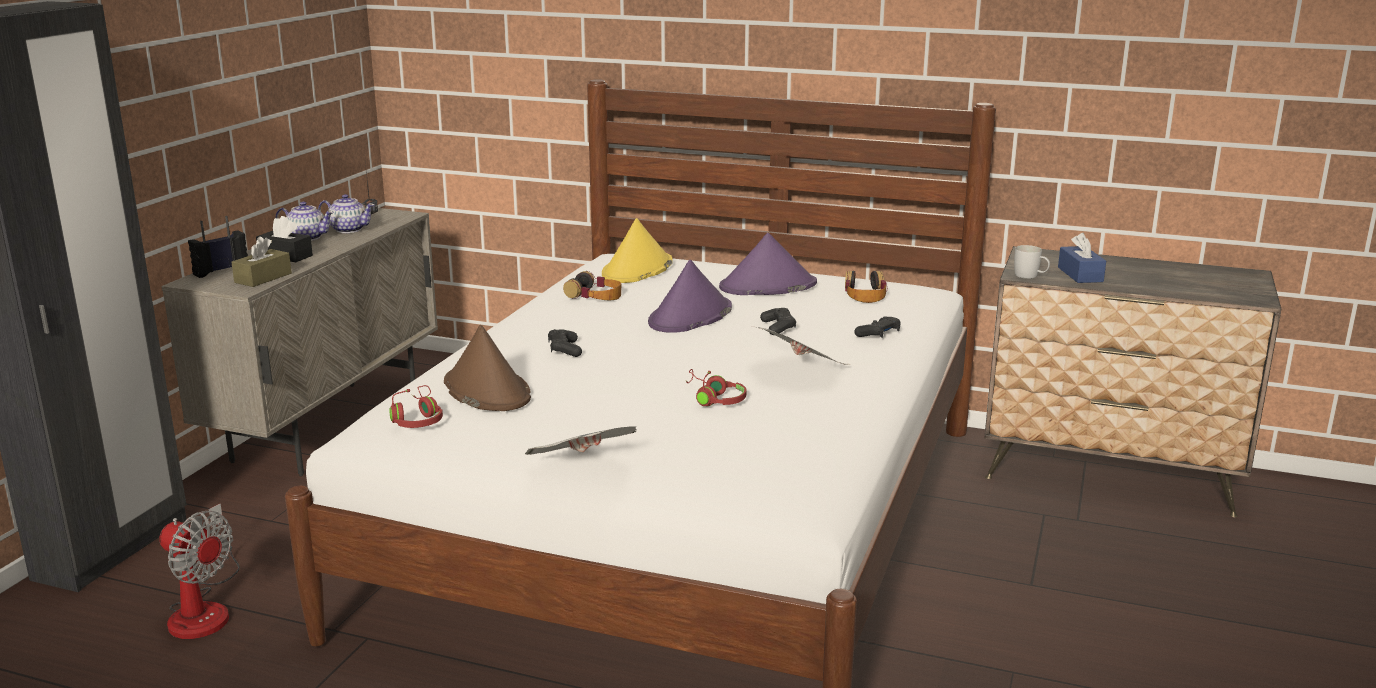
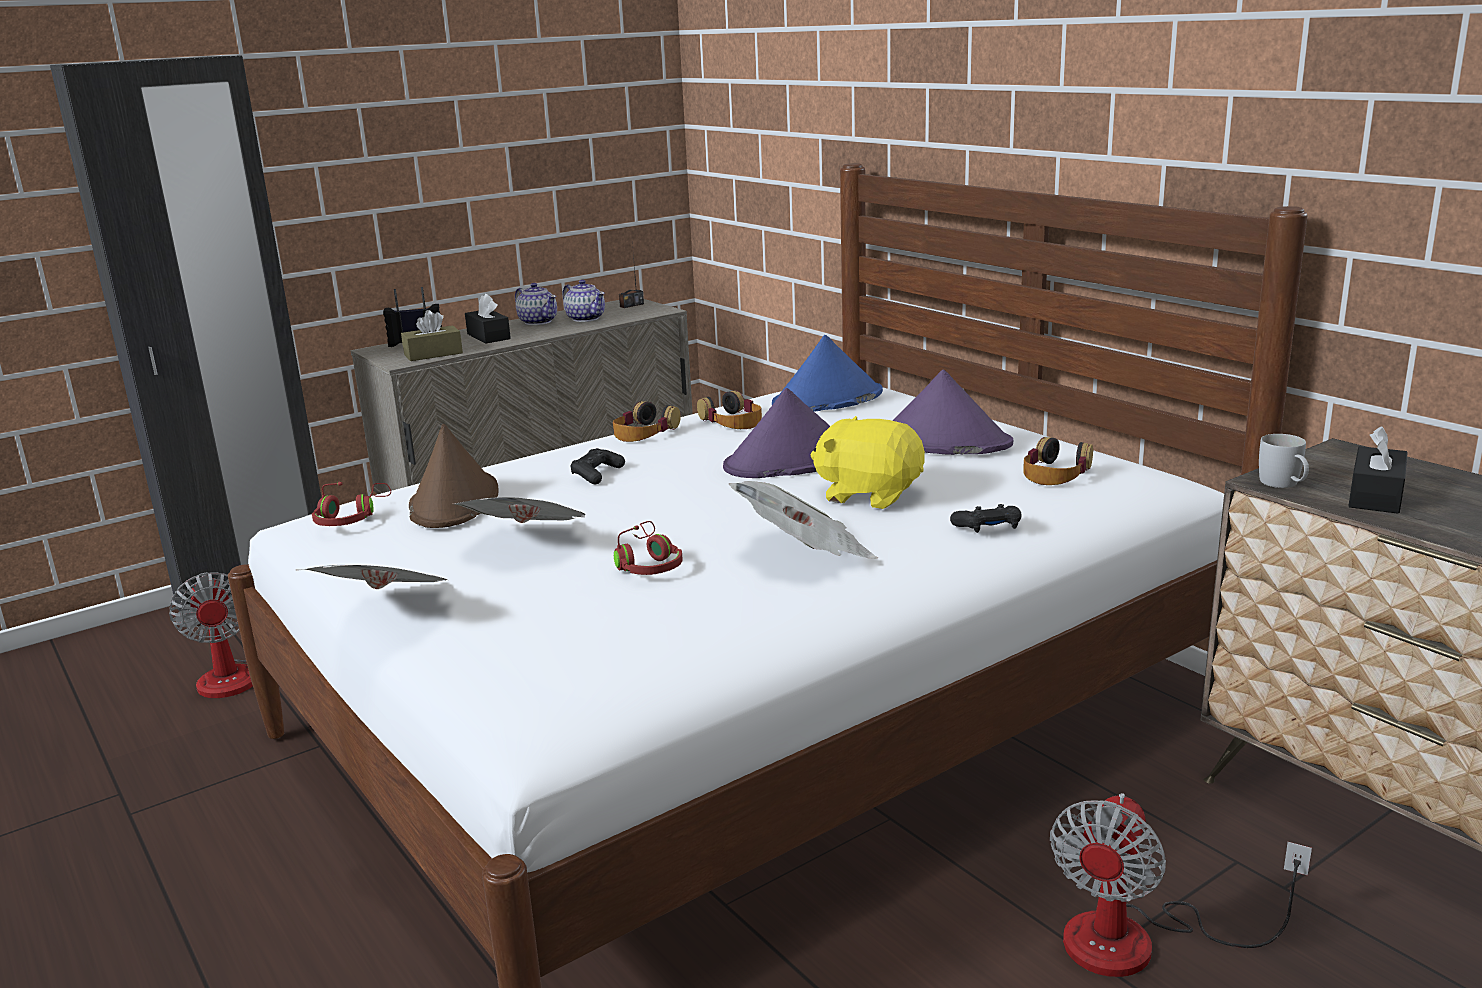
camera: 35 degrees right, 0 degrees up
(540, 314) = (644, 432): none -> headphones
(604, 405) = (528, 544): none -> newspaper
(637, 269) = (827, 400): yellow hat -> blue hat
(778, 327) = (869, 494): black game controller -> yellow plush toy
(1042, 568) = (1139, 941): none -> fan
(1080, 274) = (1375, 496): blue tissue box -> black tissue box

